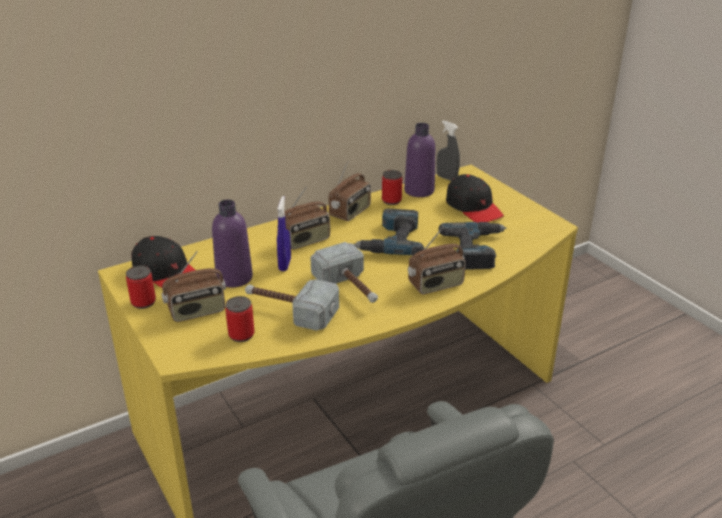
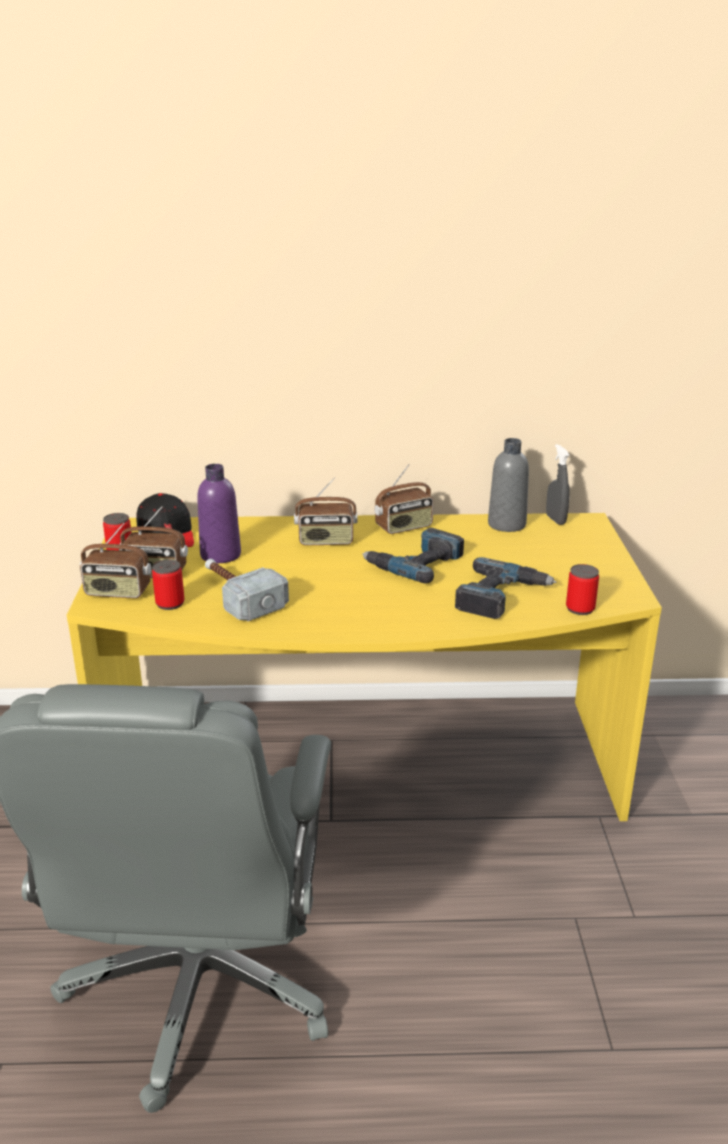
camera: 30 degrees right, 5 degrees down
(284, 264) = (281, 556): blue spray bottle -> none
(351, 288) = (319, 594): hammer -> none
(391, 201) = (463, 527): can -> can (580, 608)
(419, 191) = (506, 524): purple bottle -> grey bottle
(436, 285) = (412, 617): radio -> radio (117, 592)
(473, 208) = (551, 556): black cap -> none

